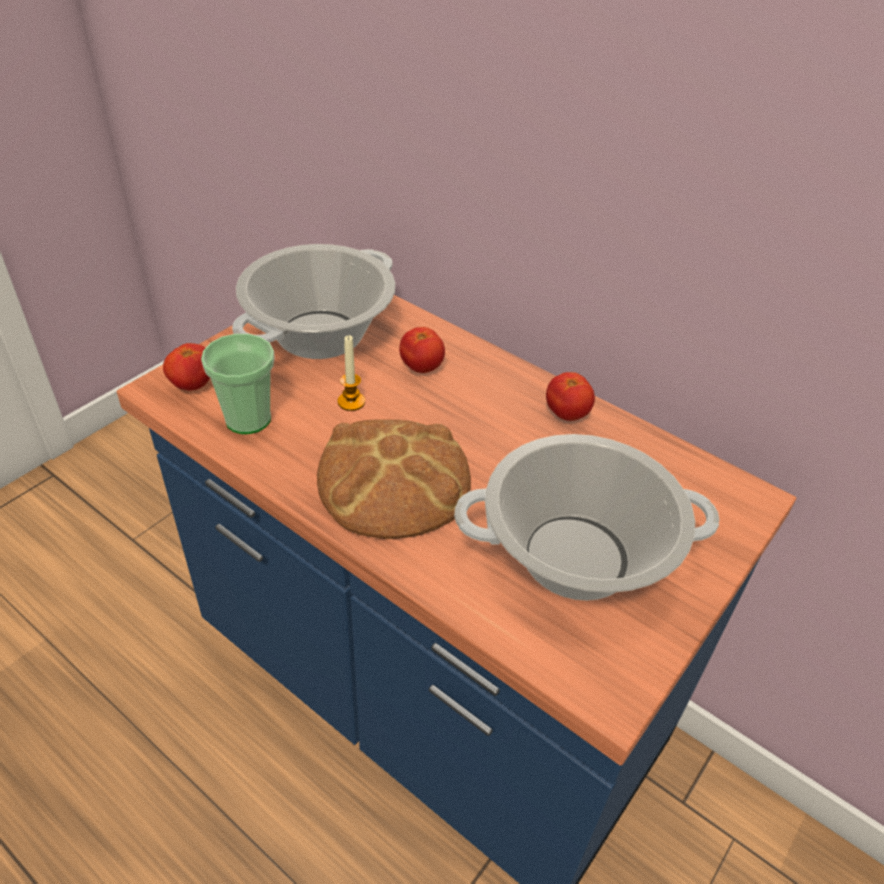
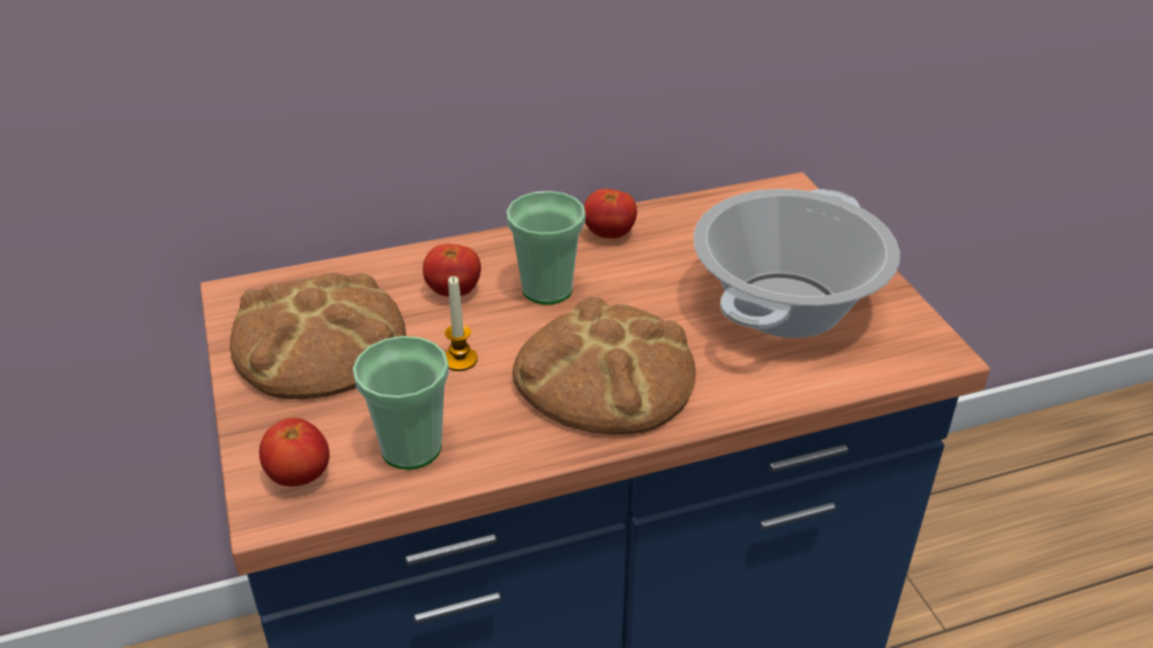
camera: 55 degrees left, 5 degrees down
(319, 335) = (319, 342): cooking pot -> bread
(466, 410) = (547, 289): none -> cup

